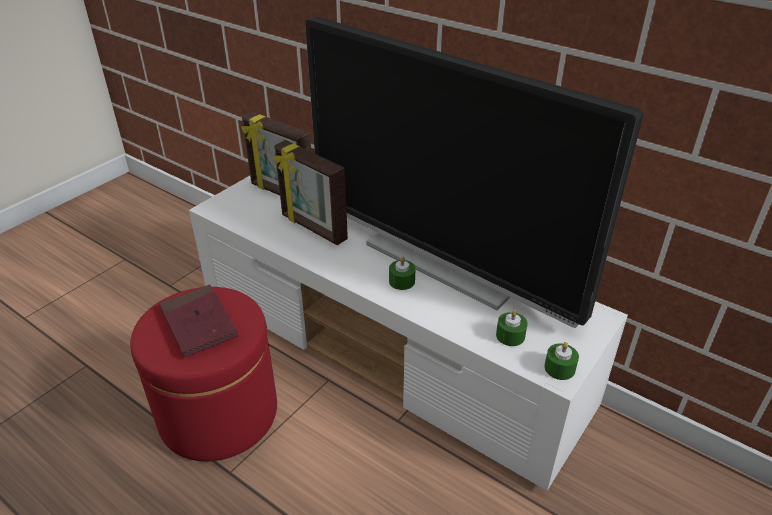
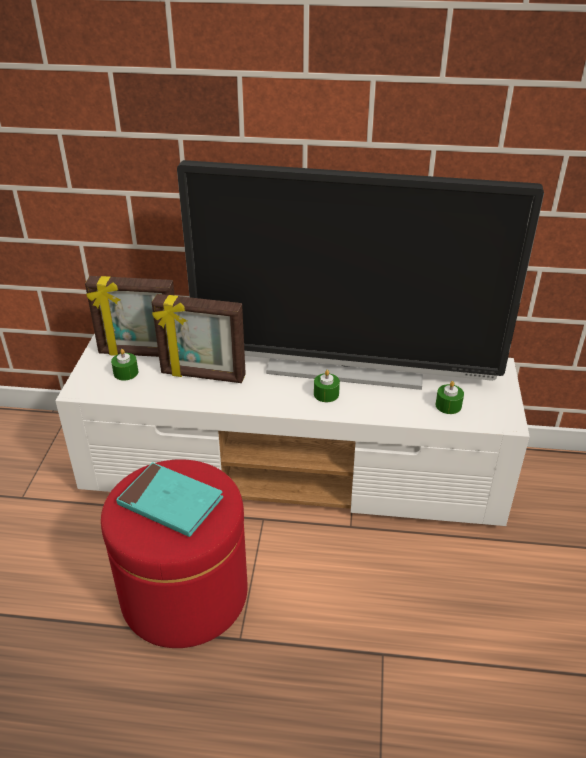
camera: 30 degrees left, 0 degrees up
(198, 323) = (170, 502): red book -> turquoise book
(559, 368) = (503, 416): green candle -> green candle (126, 373)

